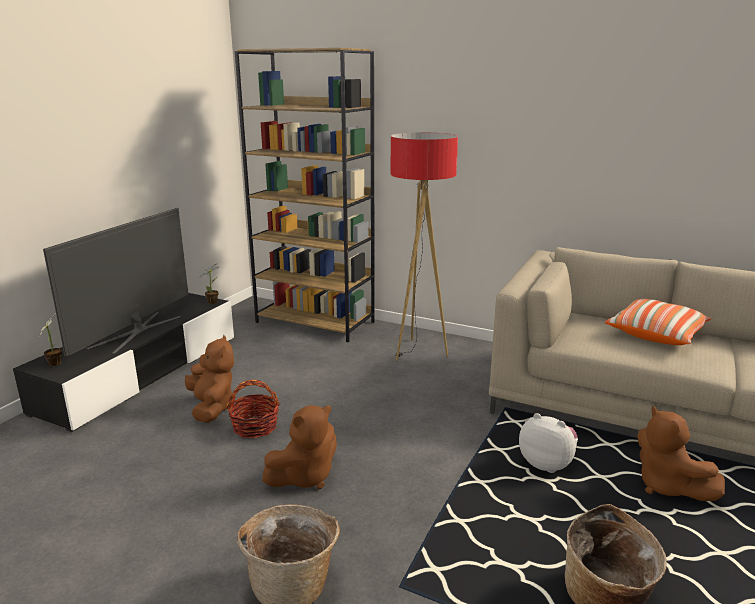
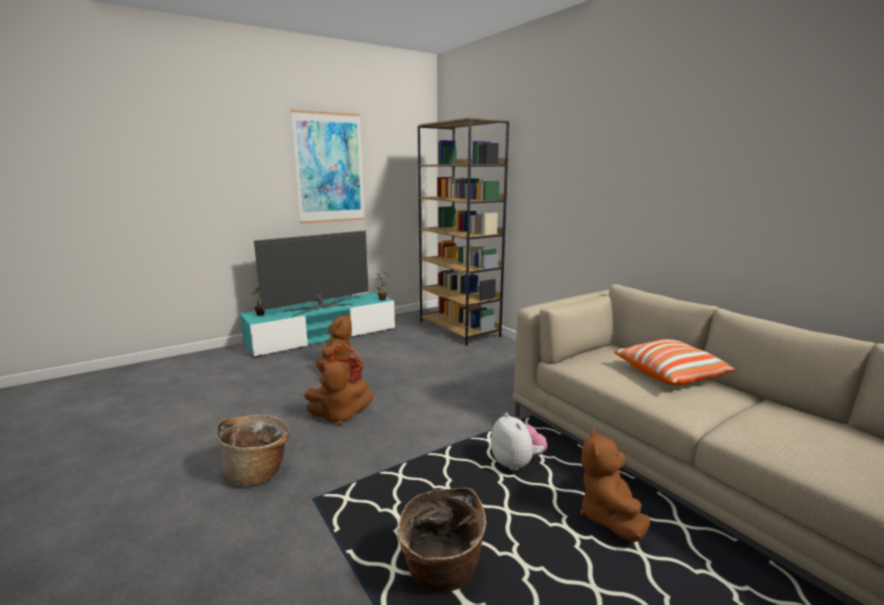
camera: 30 degrees right, 5 degrees down
(111, 117) = (329, 168): none -> picture
(142, 373) = (322, 336): black tv stand -> turquoise tv stand
(418, 352) = (509, 362): floor lamp -> none

